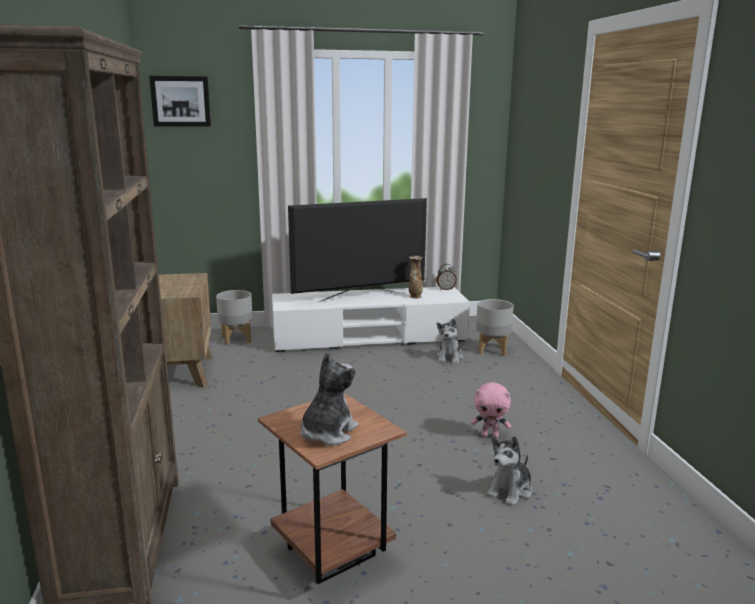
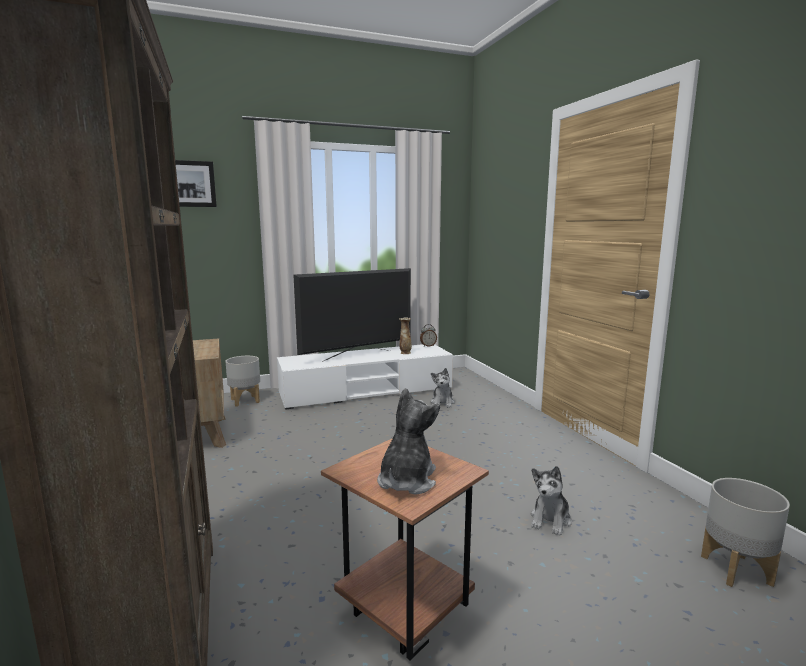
camera: 10 degrees left, 5 degrees down
(490, 436) = (507, 468): pink plush toy -> none
(492, 350) = (475, 394): grey planter -> grey planter (737, 570)

